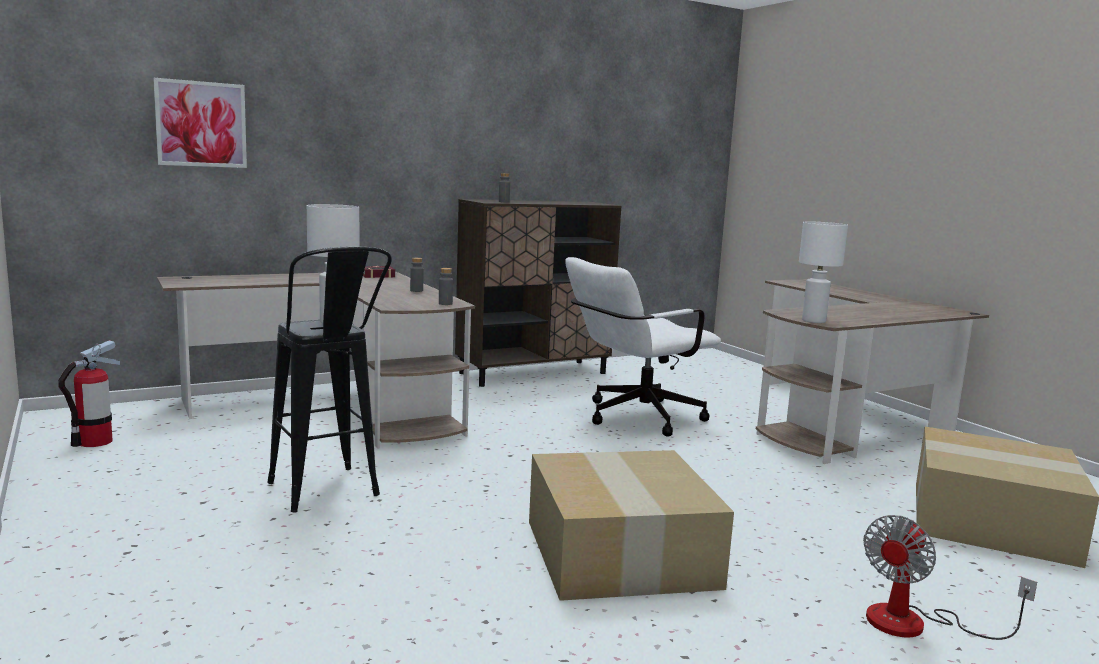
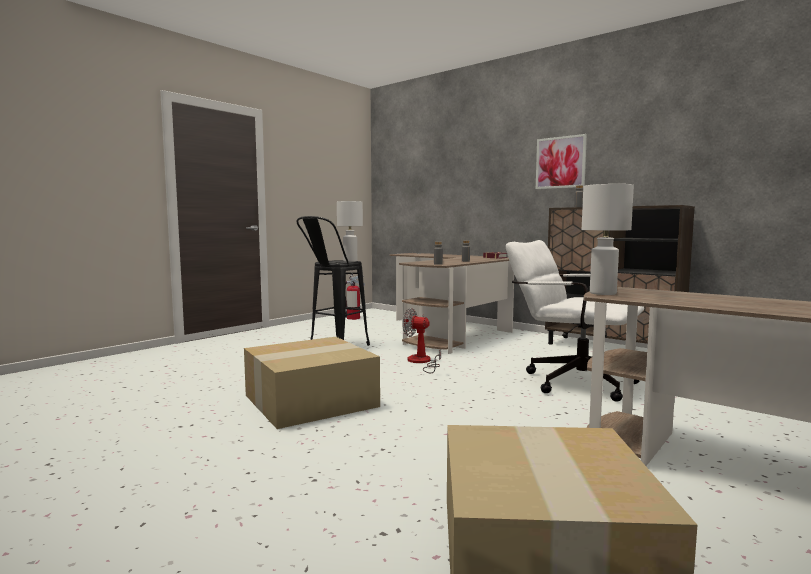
camera: 70 degrees right, 5 degrees down
(201, 124) = (433, 176): picture -> picture (560, 162)
(916, 623) = (250, 493): fan -> fan (421, 362)

